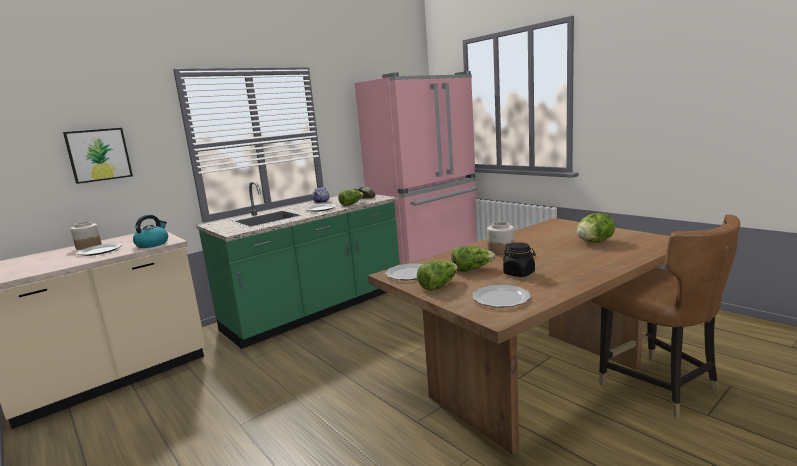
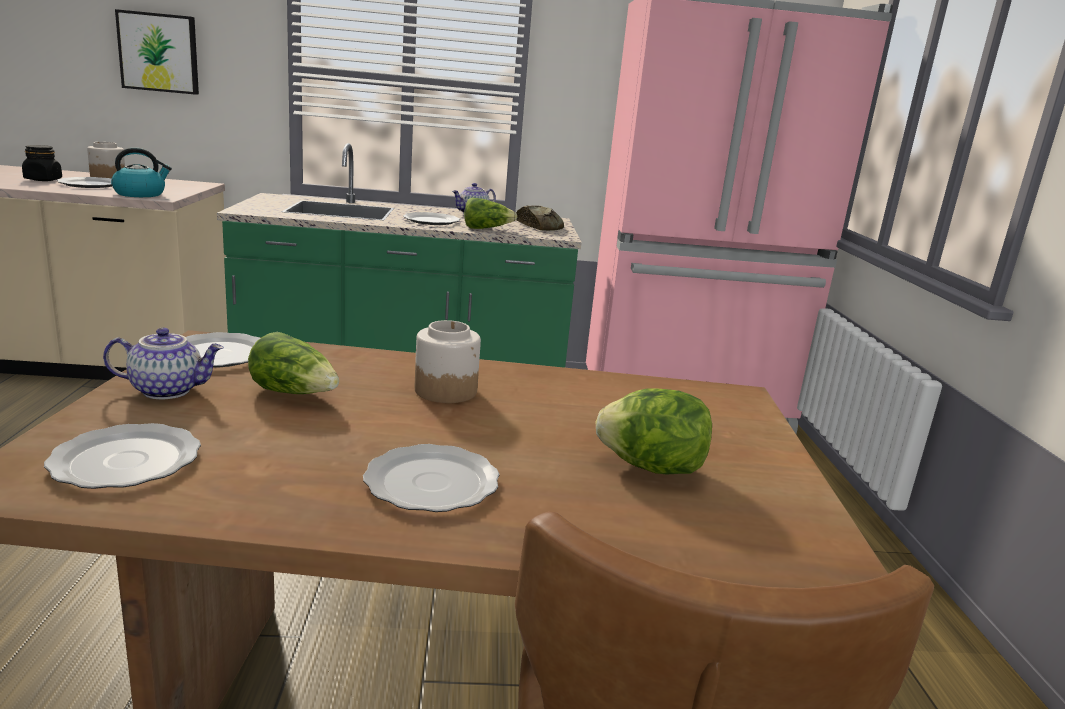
camera: 35 degrees right, 5 degrees up
(438, 285) = (168, 390): lettuce -> teapot
(519, 273) = (313, 441): black jar -> black jar (43, 180)
(571, 265) = (432, 482): none -> plate

